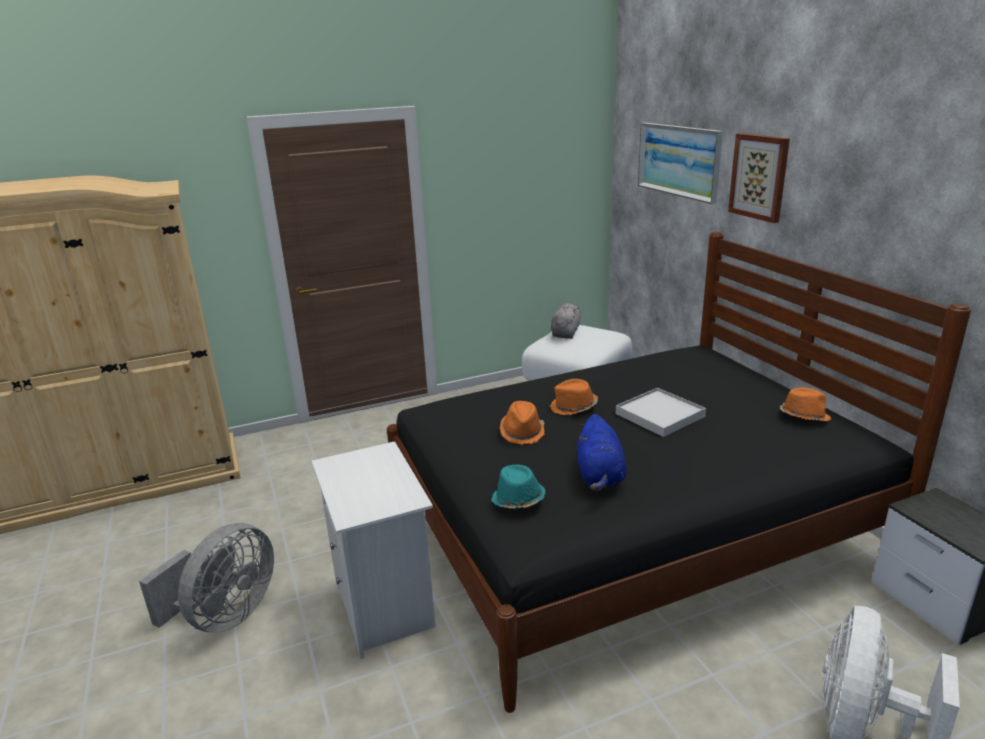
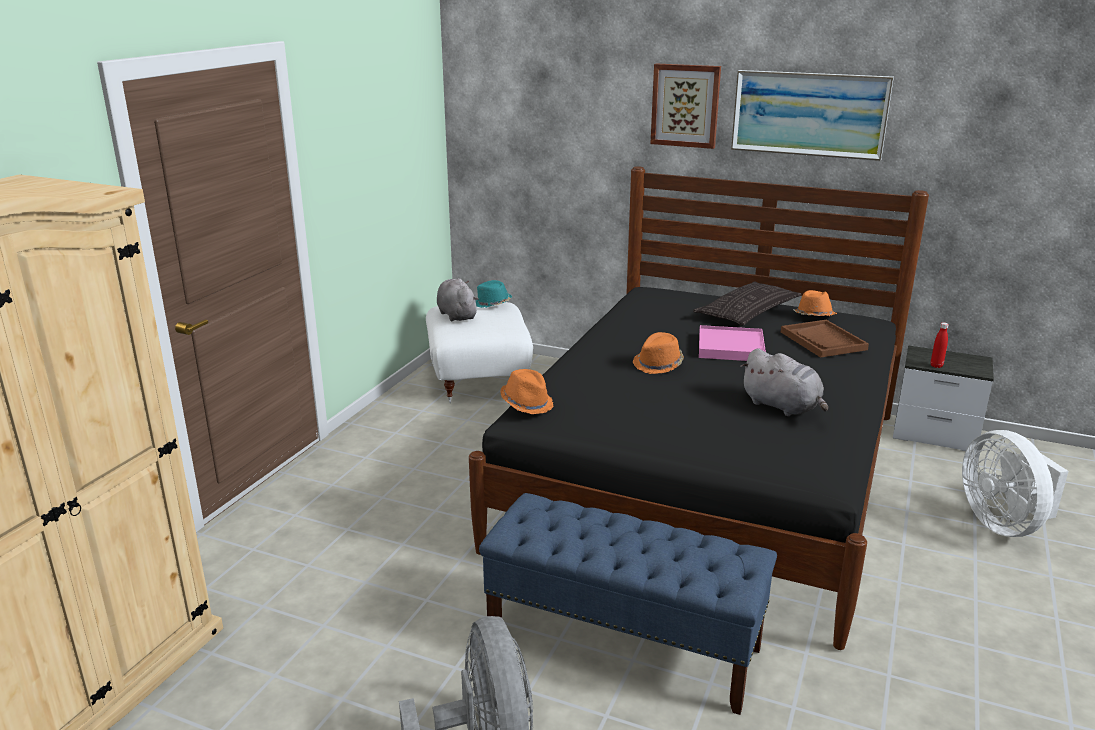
camera: 45 degrees left, 0 degrees up
(386, 606) = (624, 643): white nightstand -> blue bench
(518, 500) = (764, 448): turquoise hat -> turquoise hat (492, 304)
(522, 432) = (660, 399): orange hat -> orange hat (527, 403)
(600, 477) = (783, 407): blue plush toy -> grey plush toy
(660, 415) = (731, 347): white tray -> pink tray
(678, 160) = (564, 96): picture -> picture (809, 114)
(743, 392) = (747, 312): none -> pillow
(761, 440) = (823, 341): none -> brown tray
(929, 519) = (936, 366): none -> red bottle

